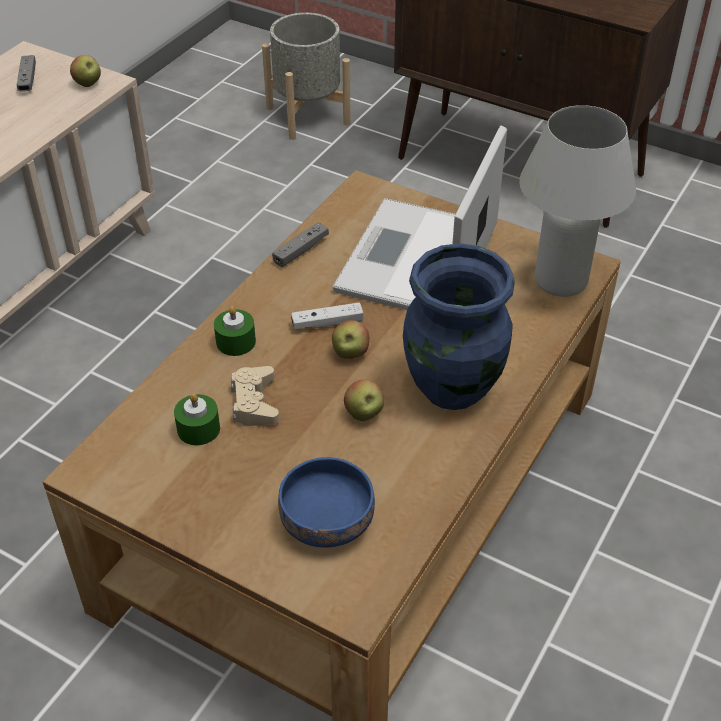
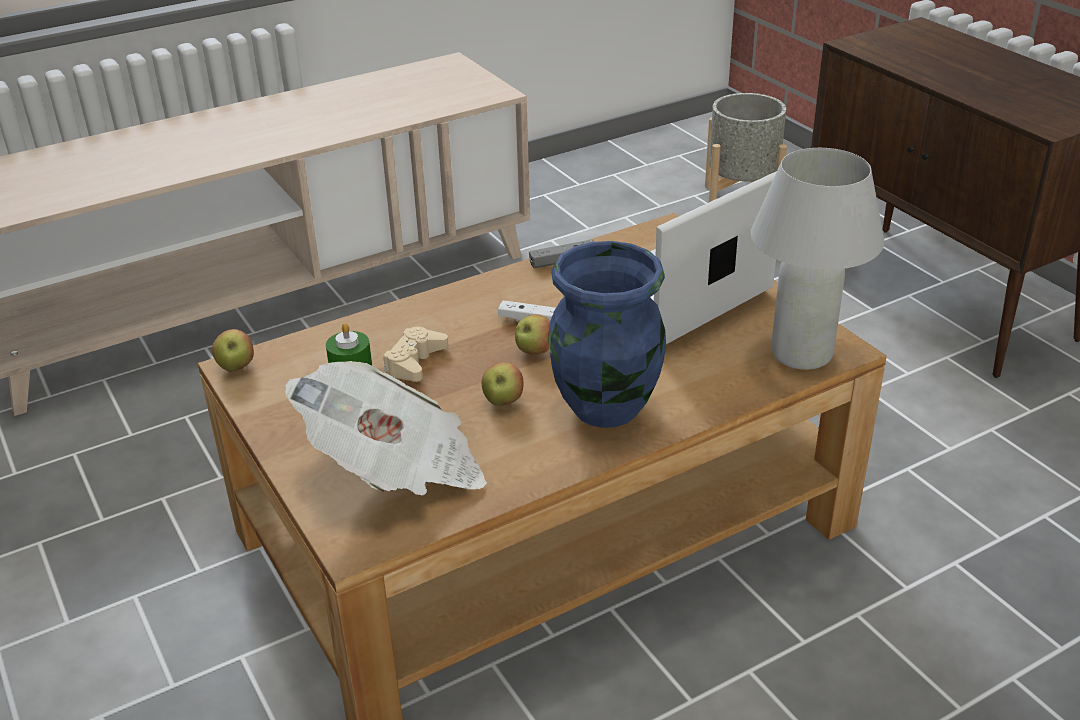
camera: 30 degrees right, 10 degrees down
(28, 80) = (436, 79): grey game controller -> none
(88, 84) = (482, 91): apple -> apple (236, 367)
(236, 342) = (441, 312): green candle -> none
(328, 518) = (396, 469): blue bowl -> newspaper

